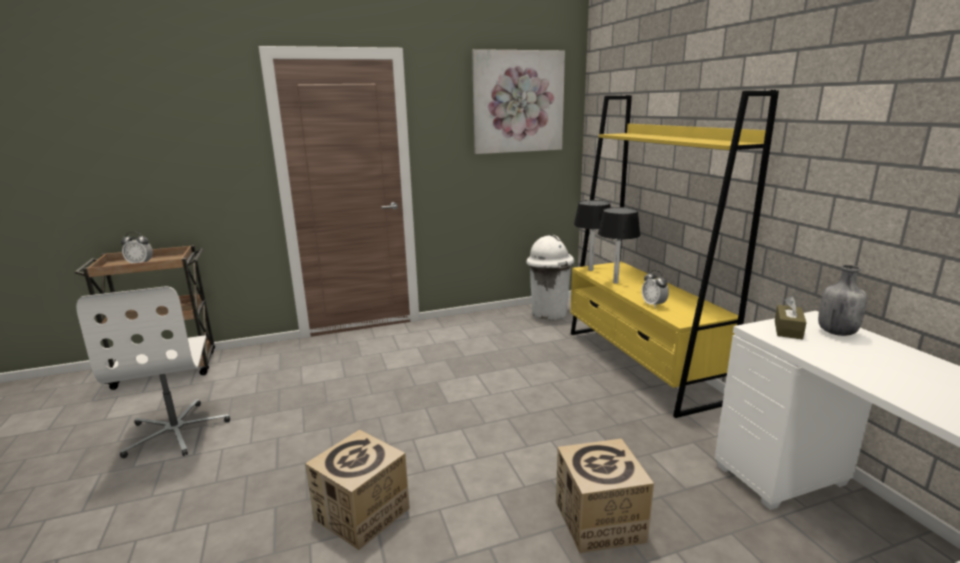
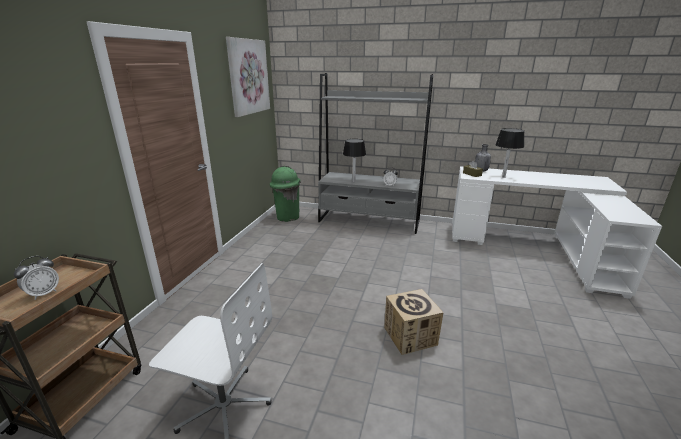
camera: 55 degrees left, 5 degrees up
(549, 313) = (287, 217): white trash can -> green trash can
(591, 270) = (329, 179): black table lamp -> black table lamp (503, 177)
(599, 521) = (464, 277): cardboard box -> none
(640, 364) = (369, 221): yellow bookcase -> grey bookcase

